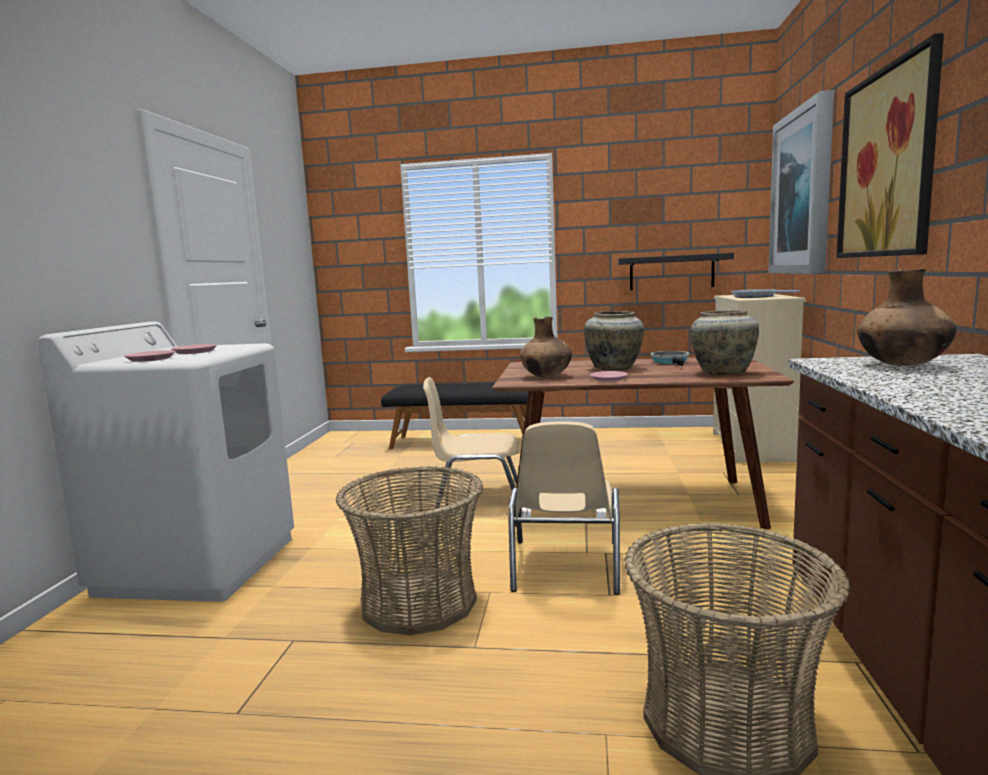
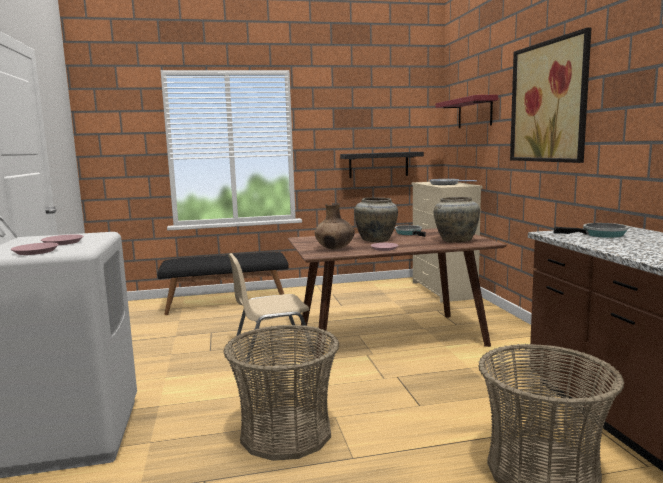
camera: 20 degrees left, 0 degrees up
(565, 567) = (376, 391): beige chair -> none
(803, 192) = (474, 113): picture -> red shelf
(903, 365) = (600, 235): brown vase -> frying pan

